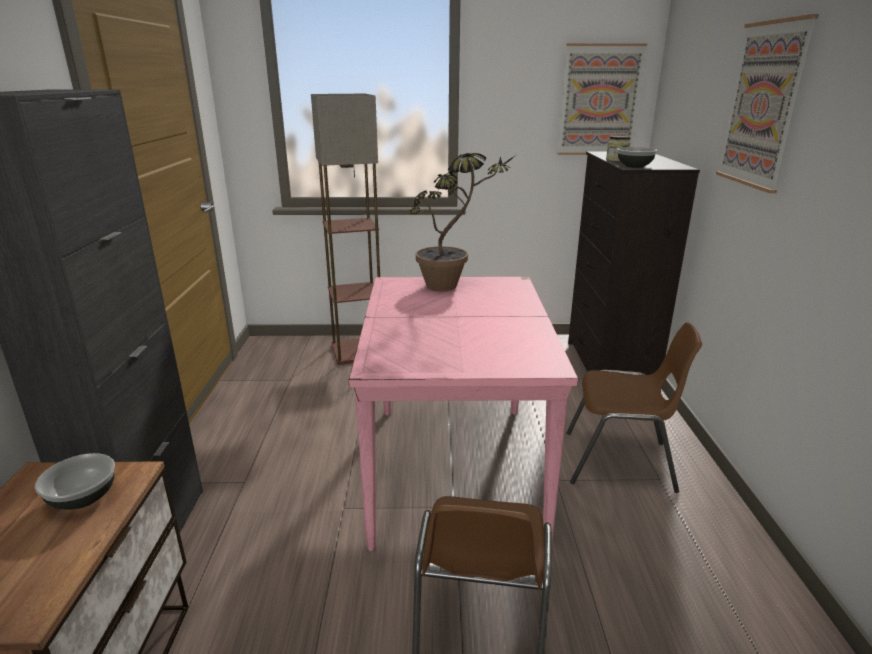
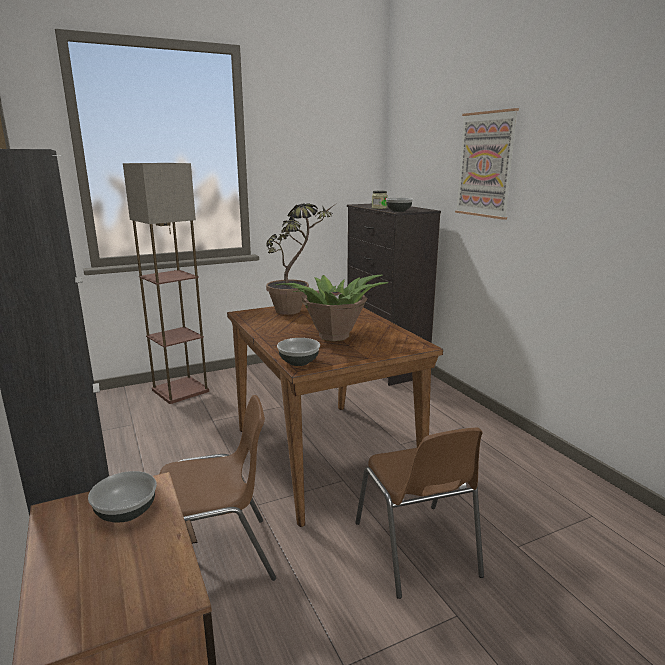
camera: 25 degrees left, 5 degrees down
(378, 360) = (299, 362): none -> bowl
(454, 330) = (332, 336): none -> potted plant
(454, 467) = (323, 454): pink dining table -> brown dining table
(600, 100) = (349, 167): picture -> none
(620, 462) = (434, 423): brown chair -> brown chair (217, 558)

